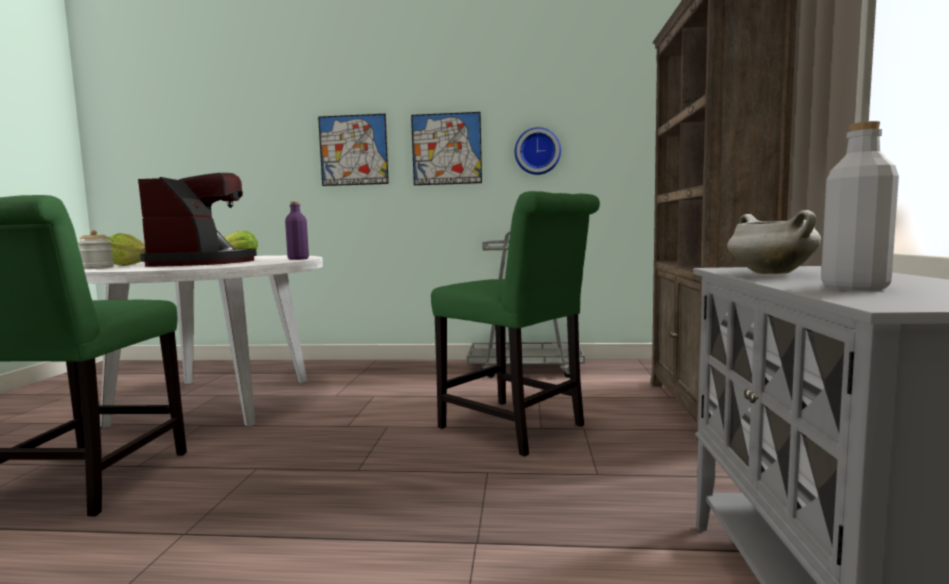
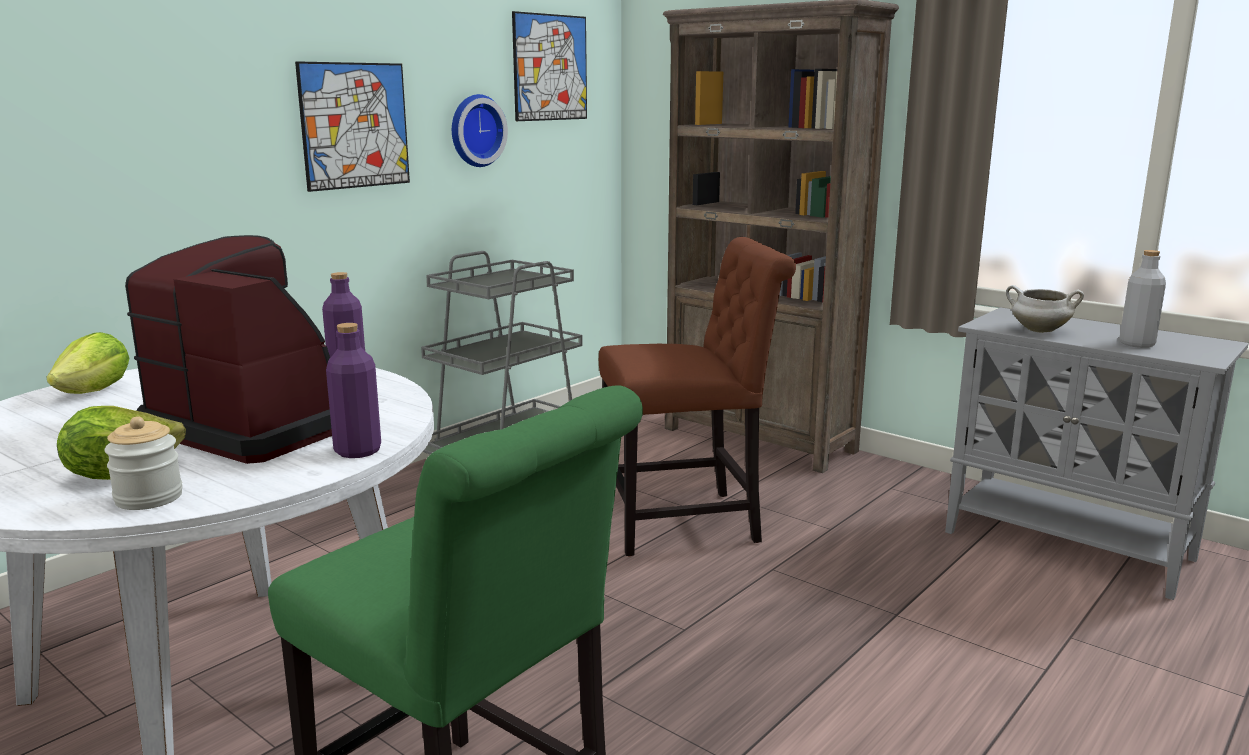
camera: 55 degrees left, 10 degrees up
(171, 268) = (358, 451): none -> purple bottle
(353, 150) = (192, 126): picture -> picture (550, 67)
(517, 429) = (688, 522): green chair -> brown chair

